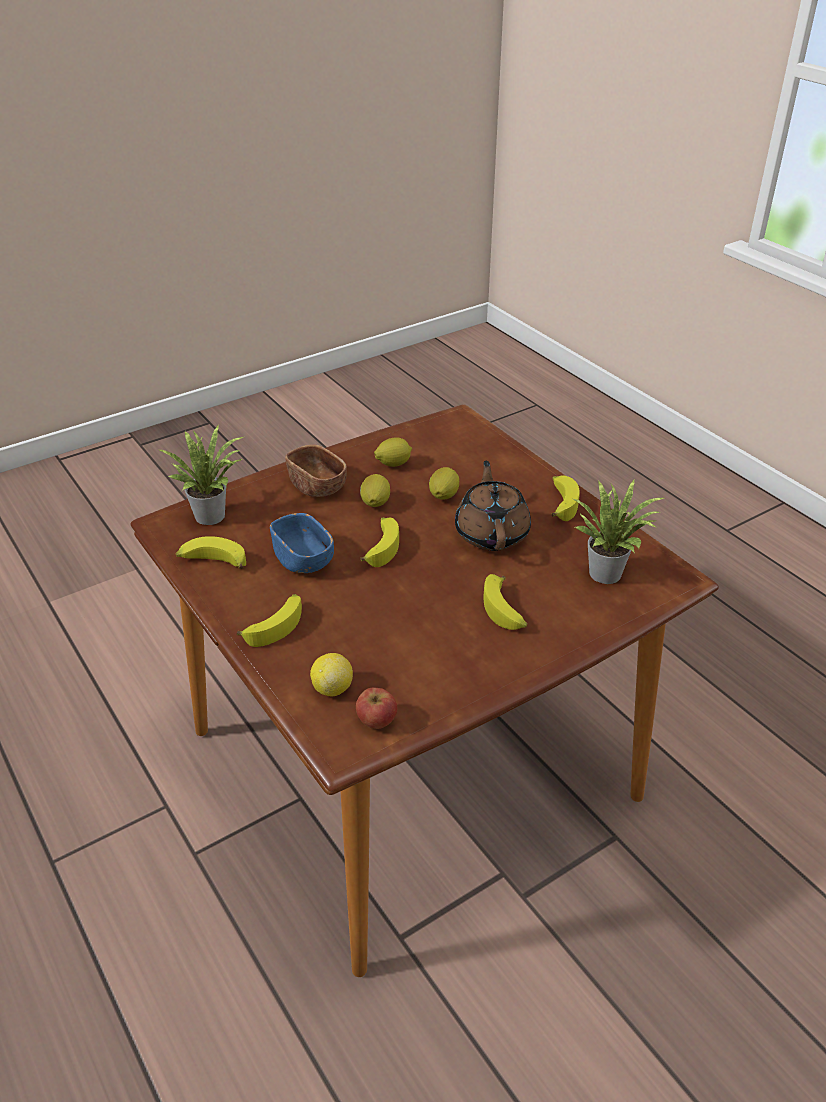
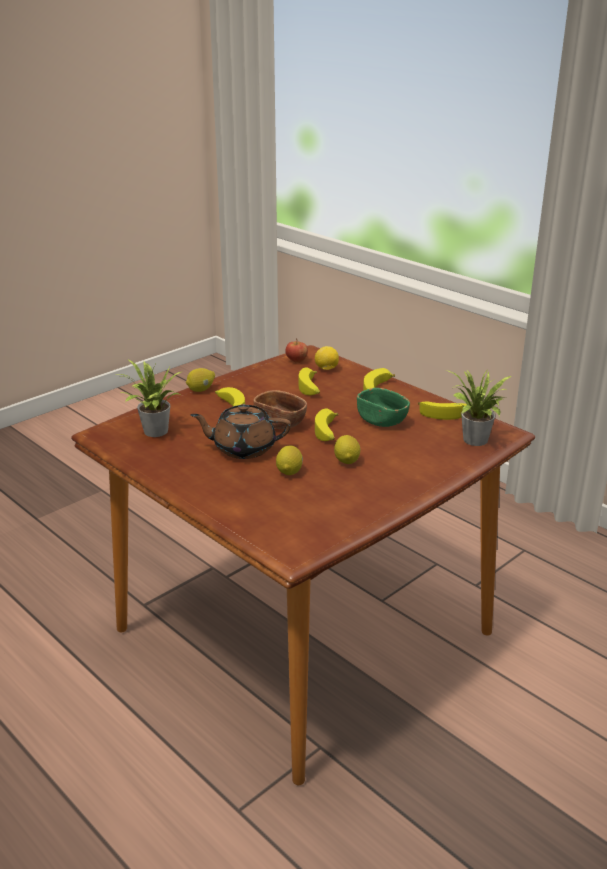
camera: 170 degrees right, 10 degrees down
(303, 559) = (382, 420): blue bowl -> green bowl
(317, 486) = (404, 469): brown bowl -> brown bowl (280, 423)
(393, 464) = (345, 494): lemon -> lemon (201, 390)
(492, 533) = (243, 448): brown teapot -> brown teapot turned 105 degrees clockwise
(561, 503) = (183, 475): banana -> banana (311, 388)

